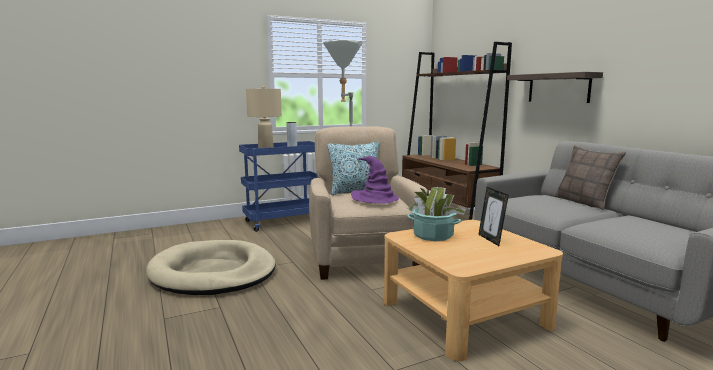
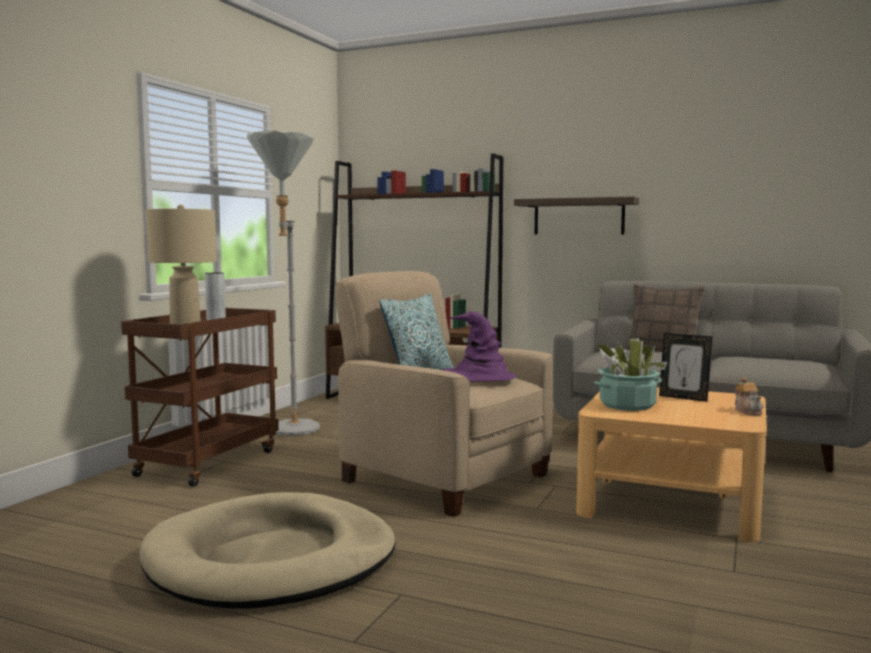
camera: 40 degrees left, 5 degrees down
(283, 221) = (208, 462): blue cart -> brown cart
(504, 260) = (748, 411): none -> teapot

